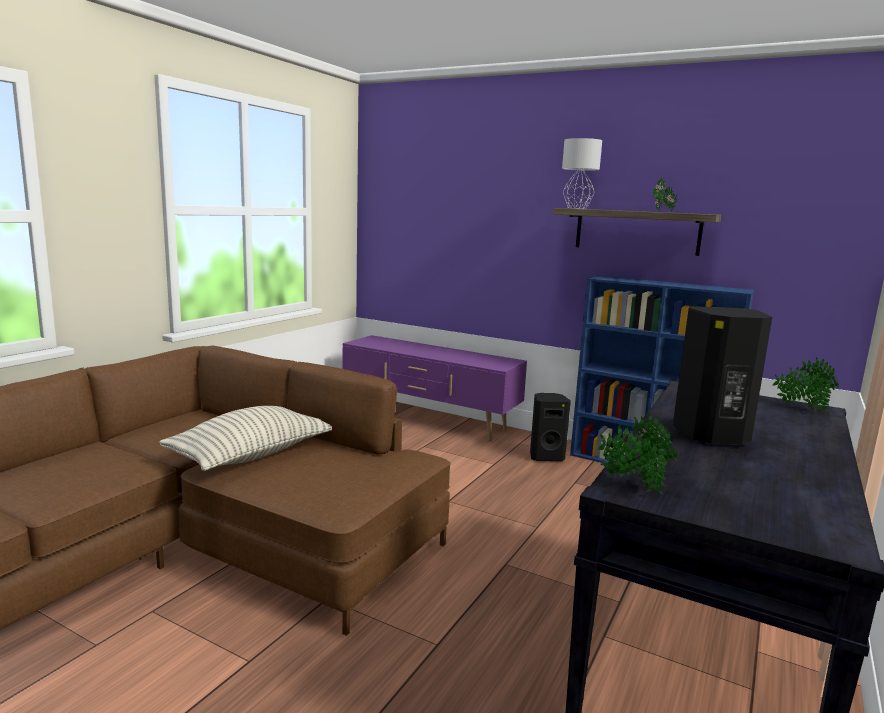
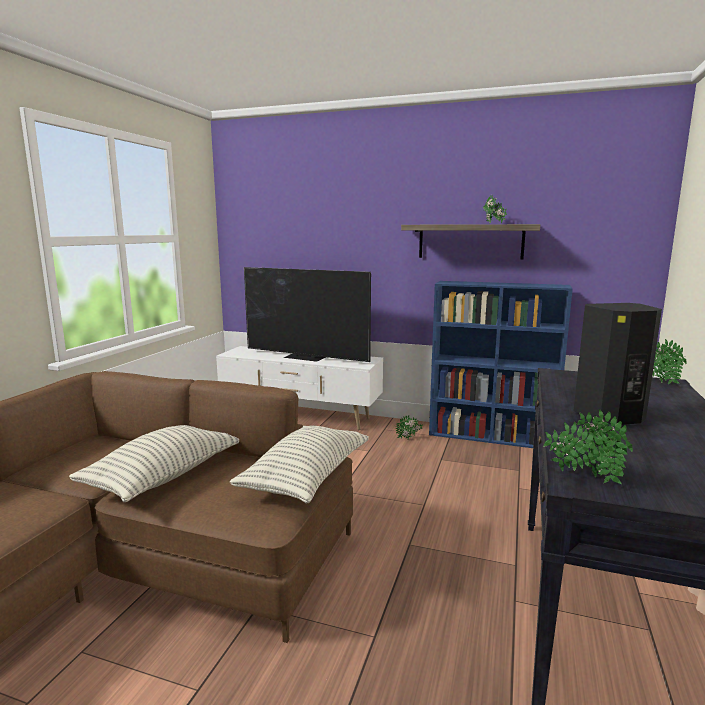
camera: 10 degrees left, 0 degrees up
(392, 473) = (306, 478): none -> pillow
(429, 420) = (300, 417): purple tv stand -> white tv stand
(439, 352) = (306, 357): none -> television
(545, 456) = (409, 439): black speaker -> potted plant
(577, 208) = (421, 224): grey table lamp -> none

